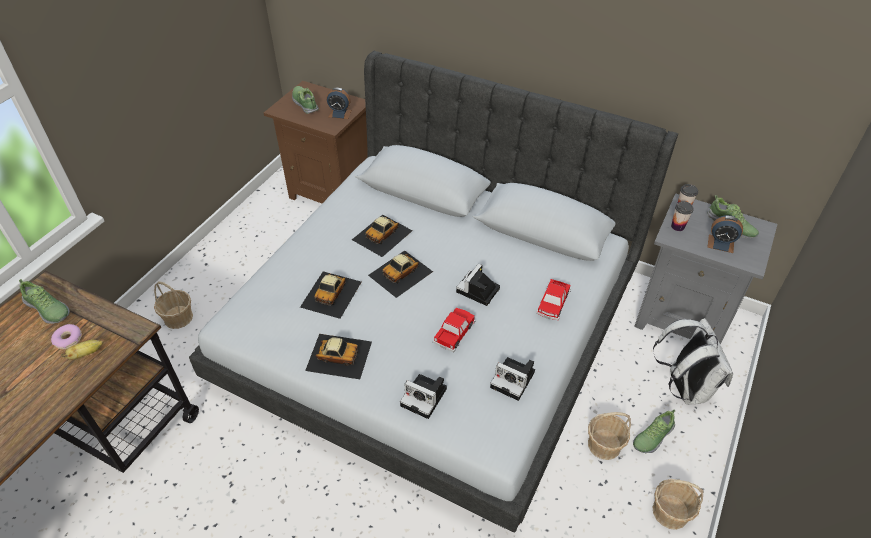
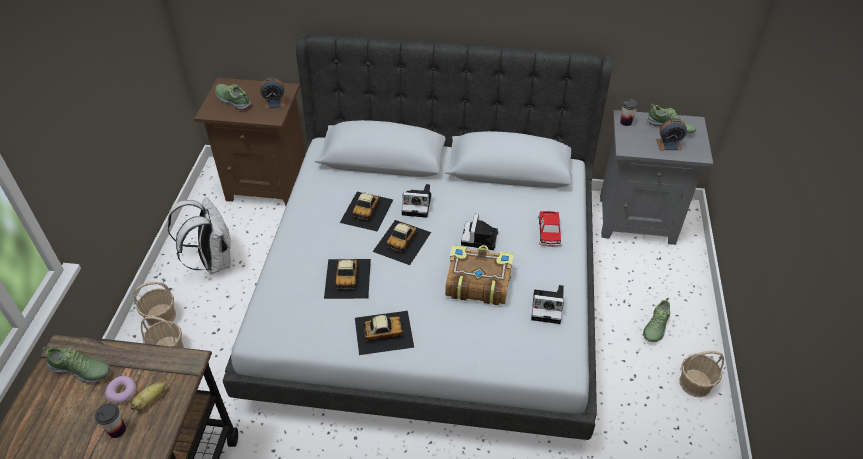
camera: 20 degrees left, 0 degrees up
(425, 397) = (480, 345): camera -> camera (418, 205)
(454, 333) = (477, 281): toy car -> book
(604, 445) = (620, 345): basket -> basket (161, 316)
(677, 226) = (628, 138): cup -> cup (117, 430)
(683, 387) = (662, 277): white backpack -> white backpack (213, 261)

